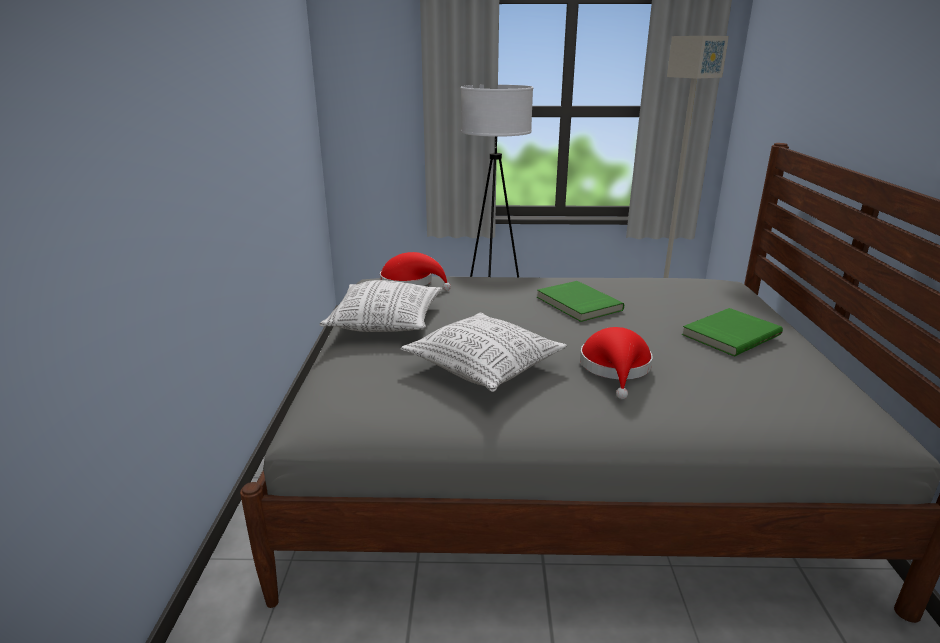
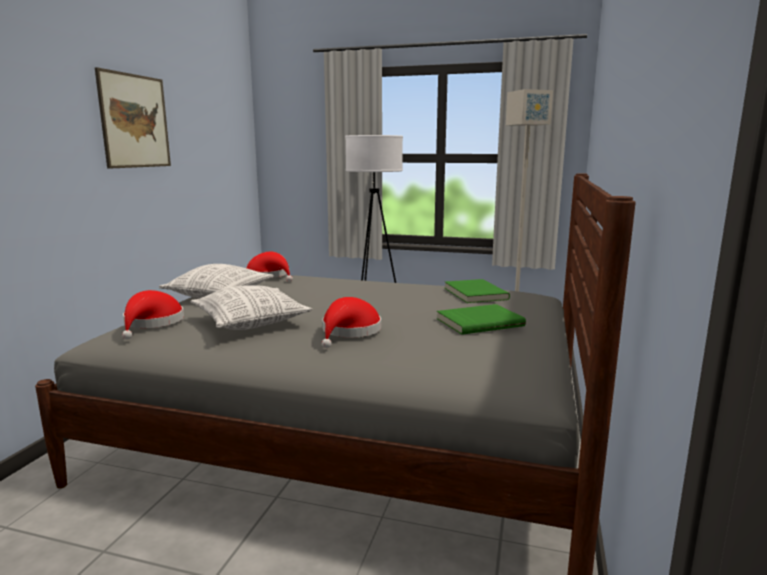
camera: 15 degrees right, 10 degrees down
(229, 87) = (135, 121): none -> picture
(360, 384) = (152, 323): none -> red hat
(577, 304) = (377, 295): green book -> green book (474, 293)

